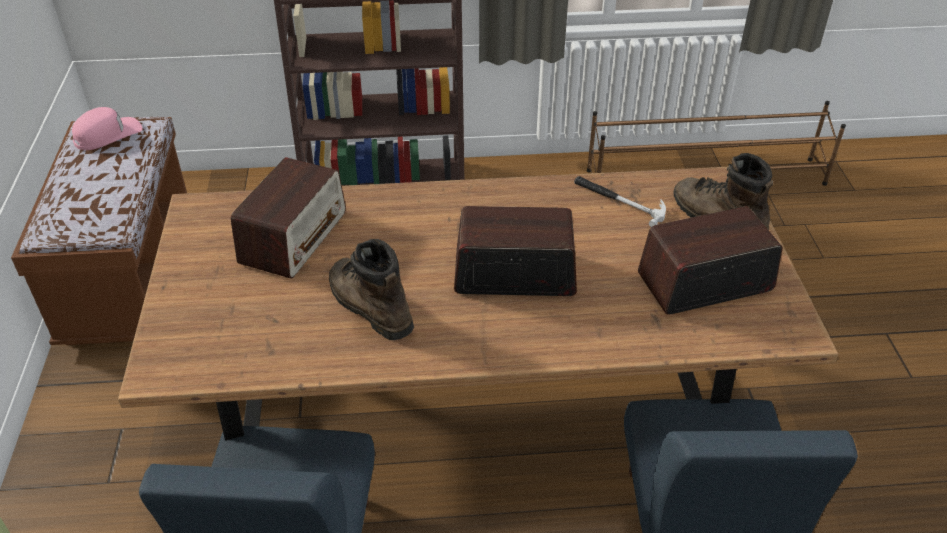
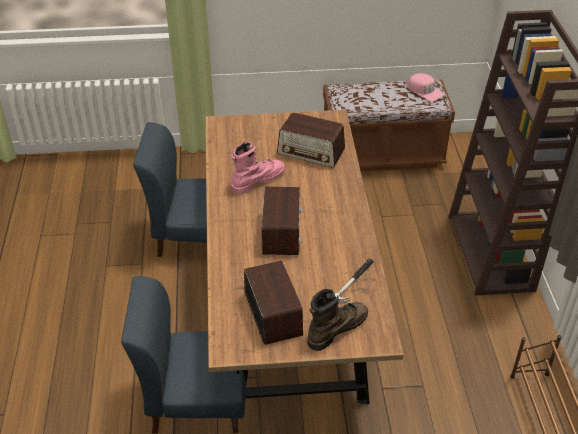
camera: 90 degrees right, 0 degrees up
(368, 306) = (257, 180): brown boot -> pink boot

